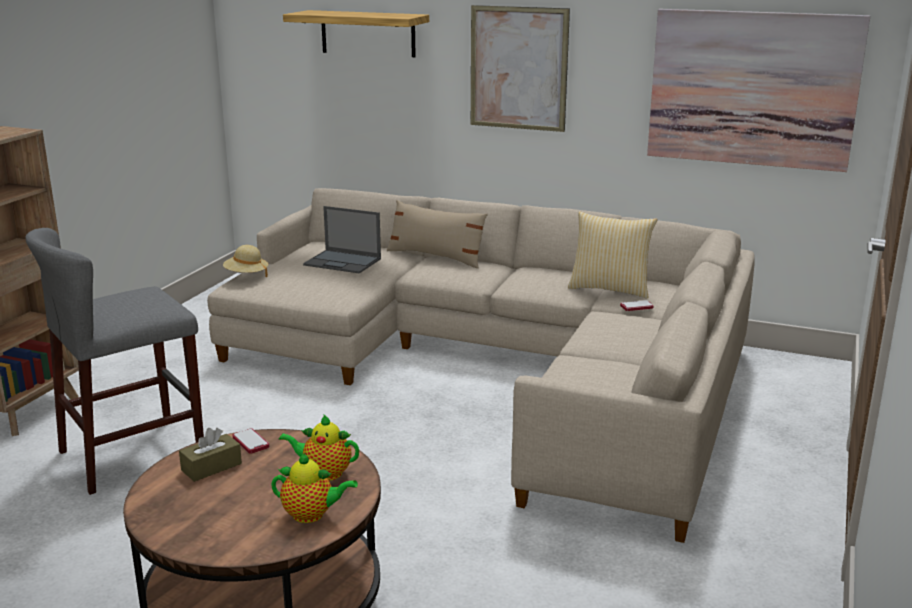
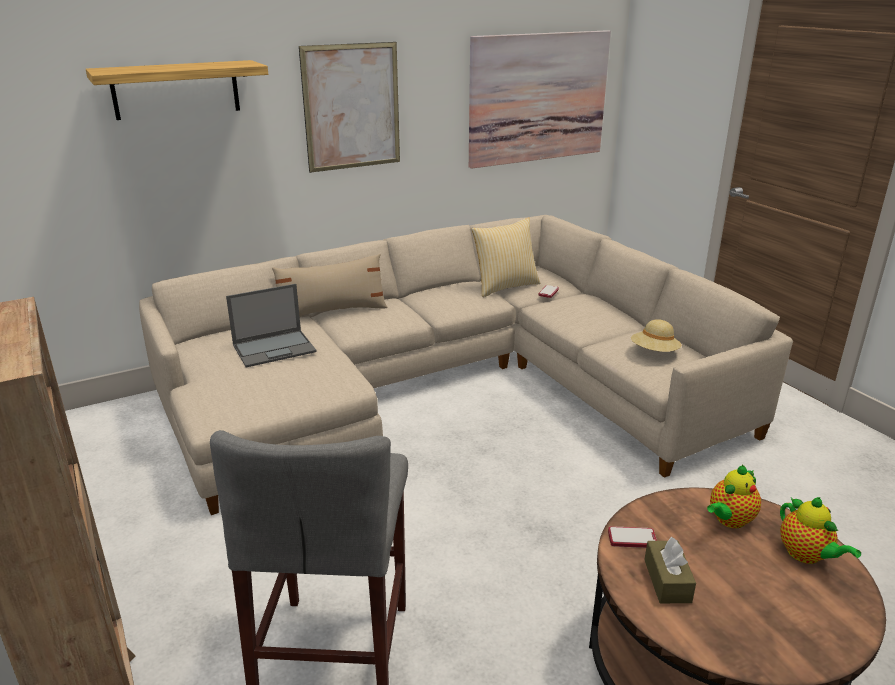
camera: 50 degrees left, 5 degrees up
(246, 275) = (202, 403): beige hat -> beige hat (654, 352)
(311, 515) = (806, 555): teapot -> teapot turned 105 degrees clockwise

